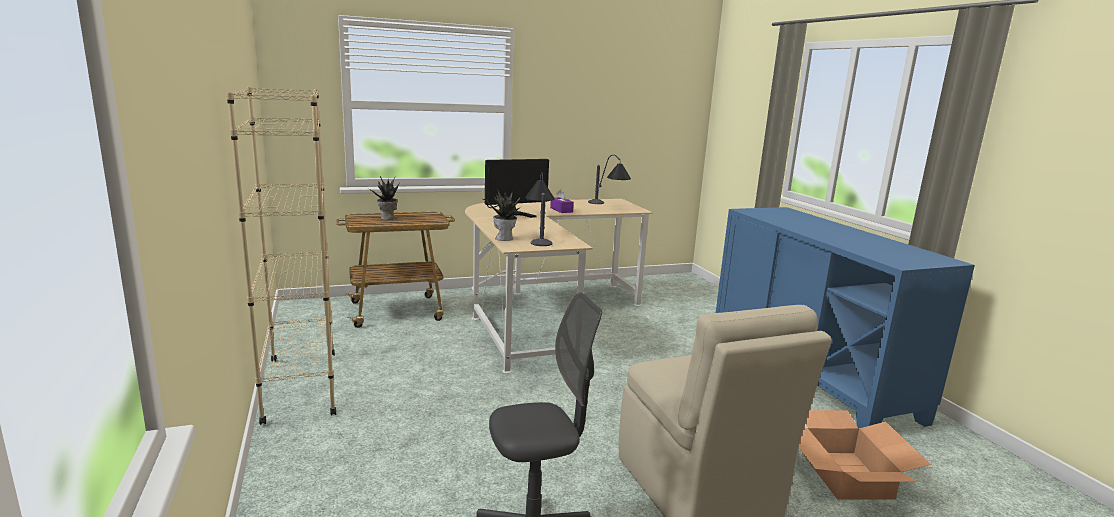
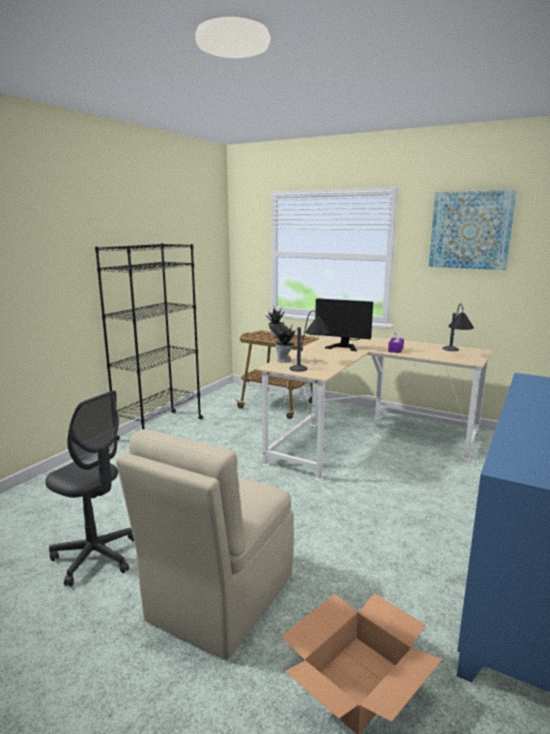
camera: 50 degrees right, 0 degrees up
(301, 386) = (160, 429): beige bookcase -> black bookcase
(588, 80) = (470, 230): none -> picture

